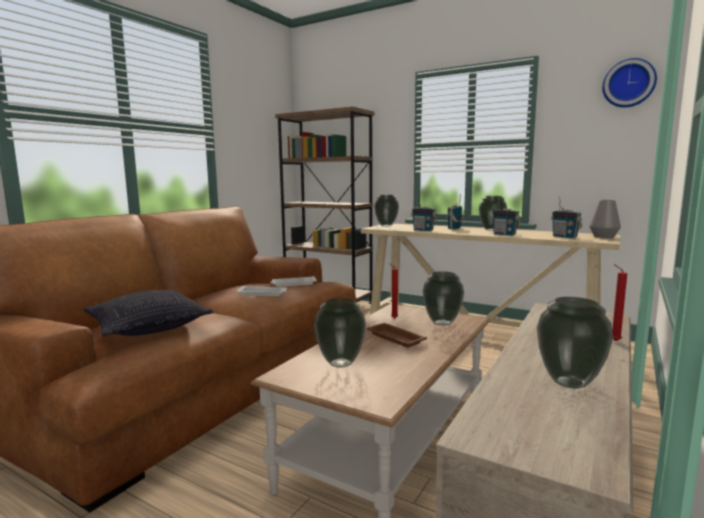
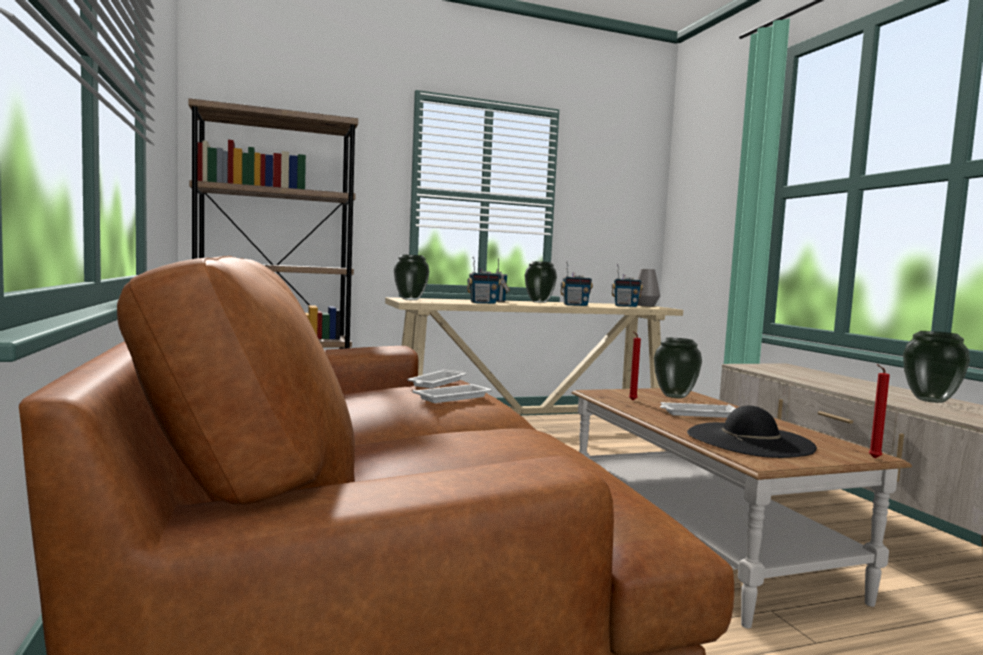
camera: 50 degrees left, 5 degrees down
(149, 328) = (503, 459): pillow -> none
(341, 363) = (749, 440): vase -> black hat
(394, 338) = (697, 414): brown tray -> white tray
(613, 340) = (846, 377): red candle -> red candle (873, 458)
(628, 83) = (633, 158): wall clock -> none

